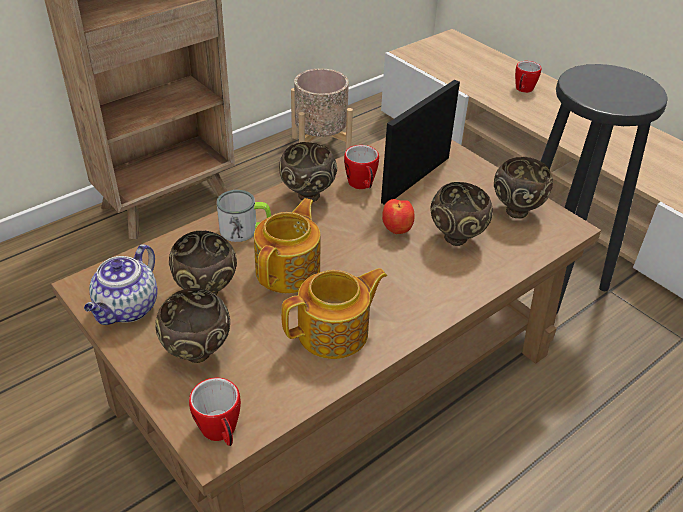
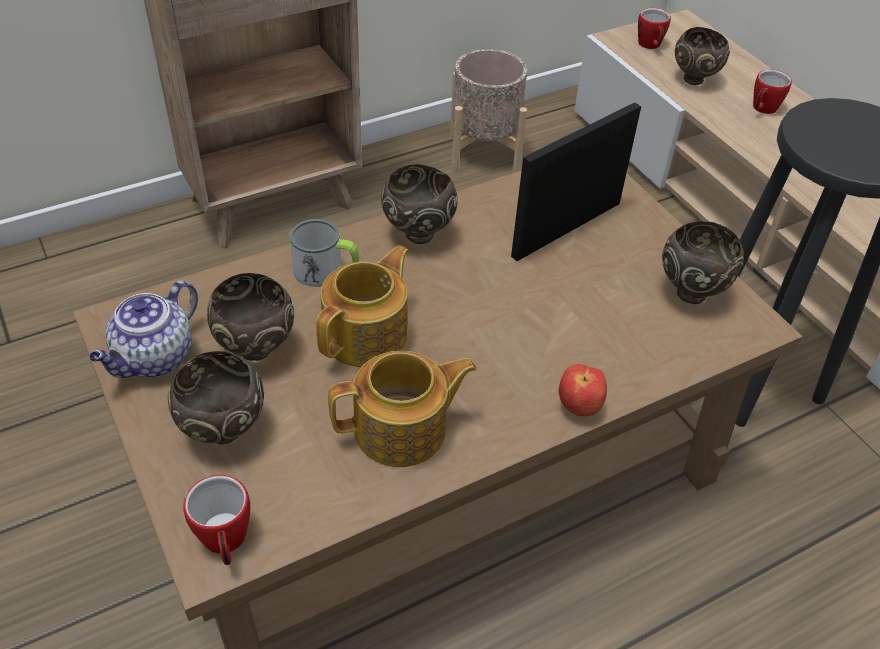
camera: 10 degrees right, 5 degrees up
(362, 185) = (493, 229): mug -> mug (650, 46)
(397, 230) = (522, 299): apple -> apple (579, 407)
(457, 239) = (599, 322): brown bowl -> brown bowl (695, 80)

